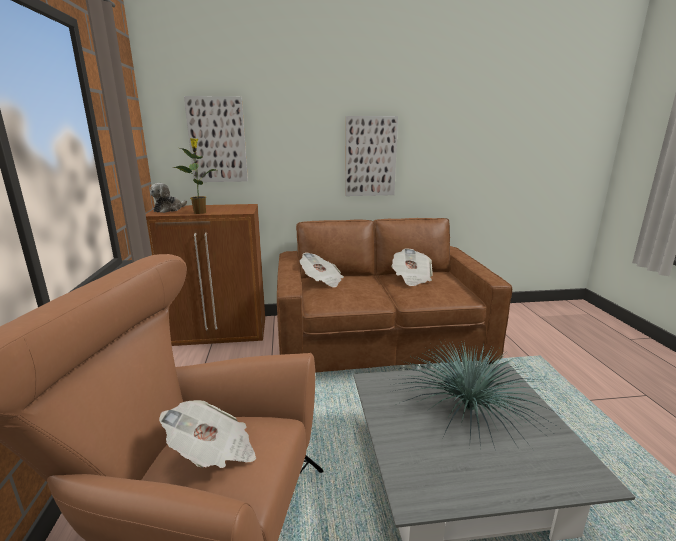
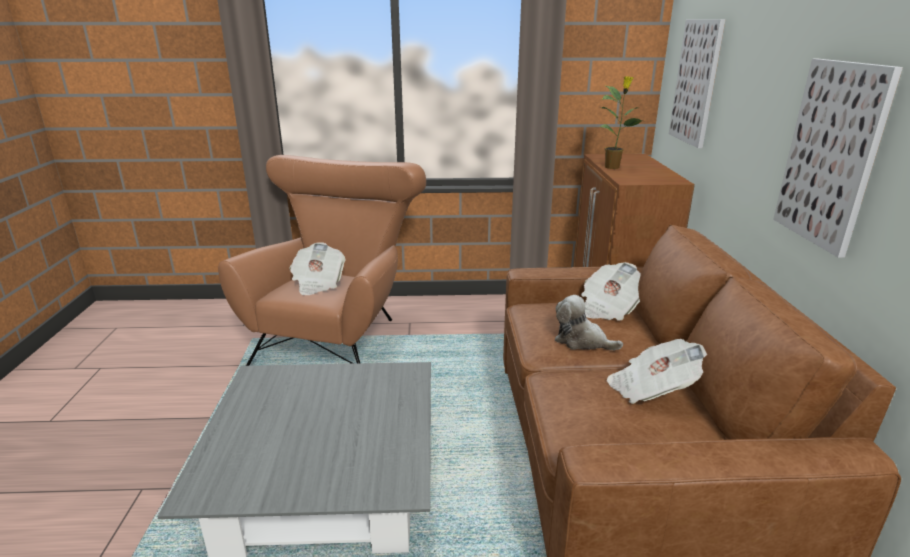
camera: 95 degrees right, 5 degrees up
(169, 209) = (623, 157): plush toy -> plush toy (582, 341)
(469, 407) = (342, 433): potted plant -> none

